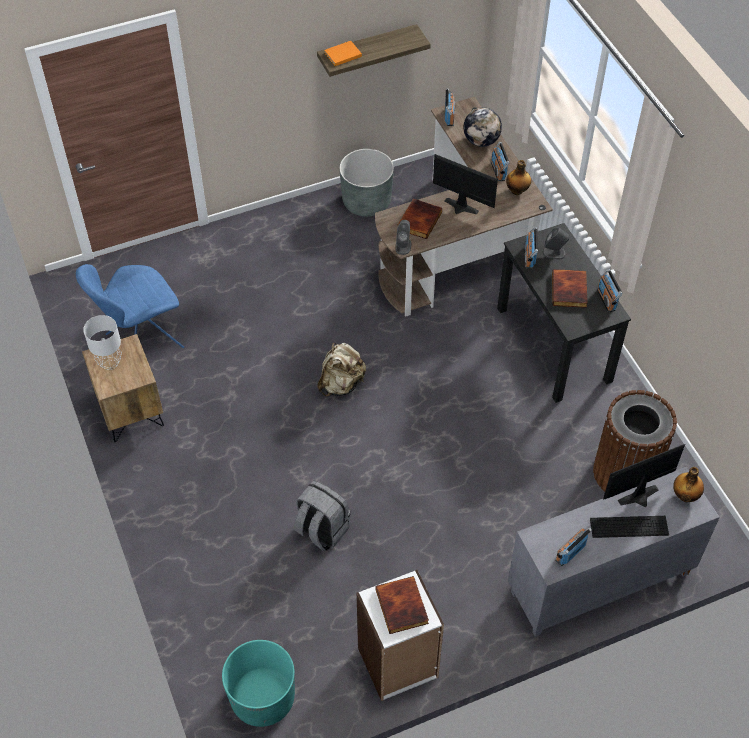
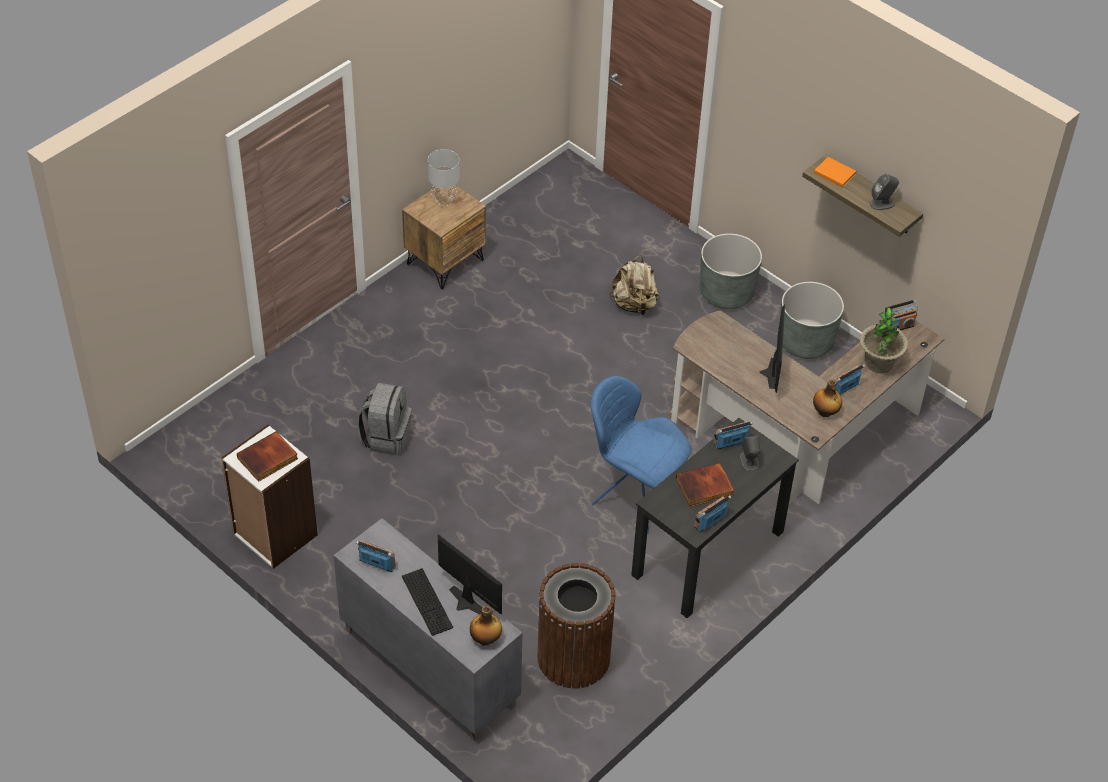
camera: 65 degrees right, 5 degrees down
(141, 342) = (525, 240): blue chair -> blue chair (634, 495)
(262, 698) = (202, 452): turquoise planter -> none
(286, 229) = (726, 293): none -> grey planter
(341, 384) = (558, 397): beige backpack -> beige backpack (634, 304)
(403, 246) = (689, 344): grey speaker -> grey speaker (882, 203)
(418, 220) = (731, 346): book -> none
(481, 141) = (879, 363): globe -> potted plant

